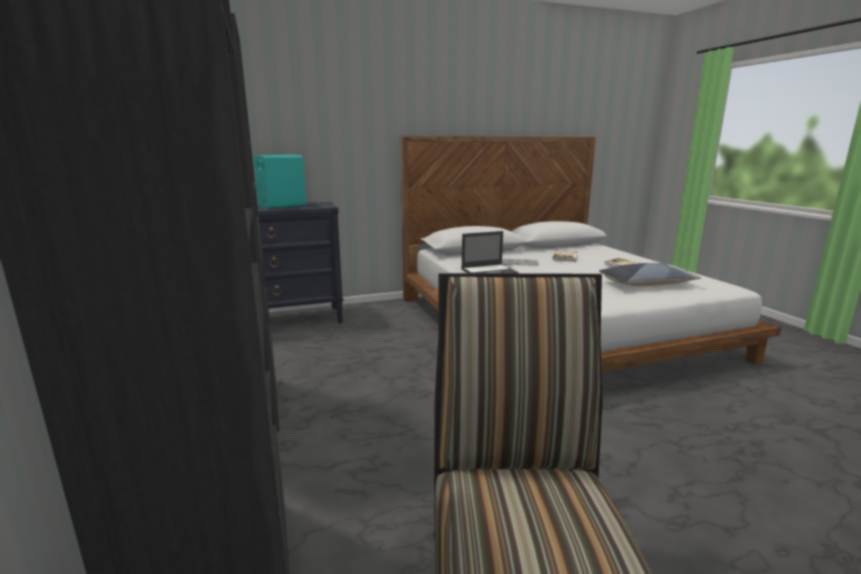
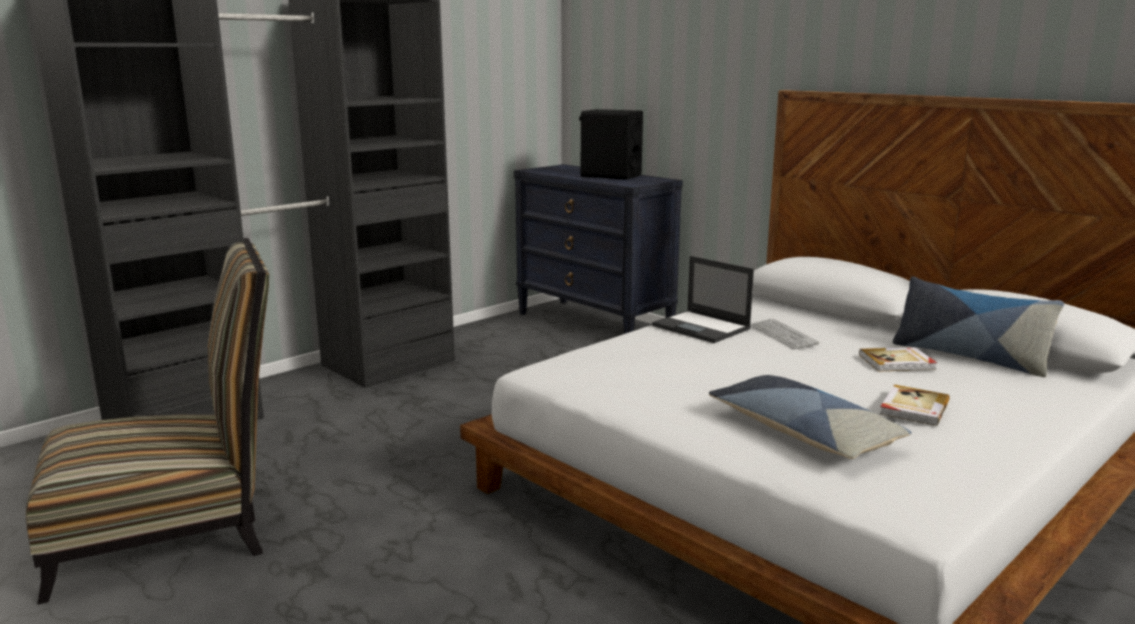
camera: 65 degrees right, 0 degrees up
(282, 205) = (610, 175): turquoise speaker -> black speaker
(563, 250) = (969, 357): none -> pillow

